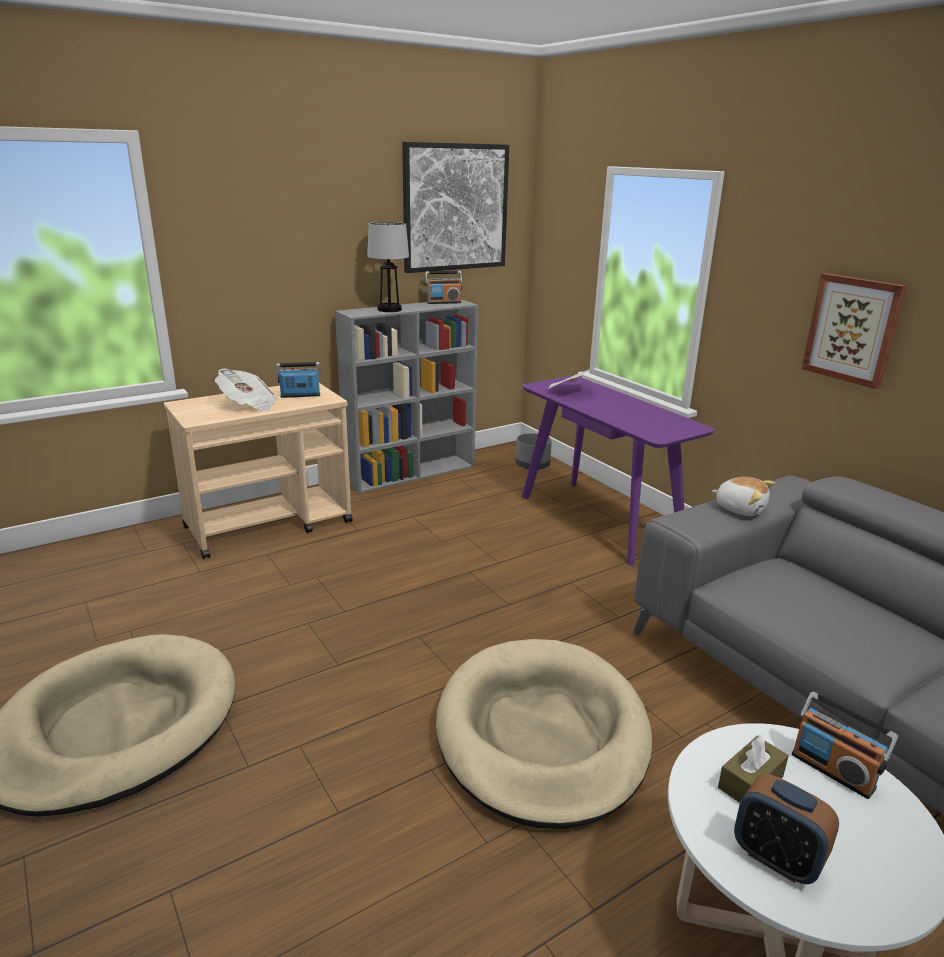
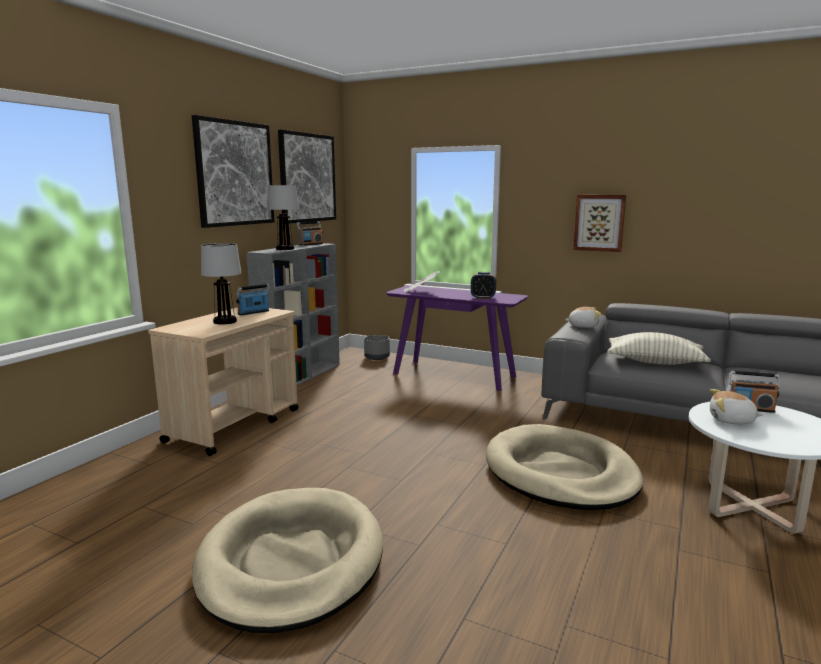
camera: 30 degrees left, 10 degrees down
(249, 405) = (225, 321): newspaper -> table lamp
(322, 207) = (235, 173): none -> picture
(750, 782) = (731, 420): brown tissue box -> plush toy
(776, 858) = (779, 438): alarm clock -> alarm clock (483, 298)
(817, 607) = (654, 362): none -> pillow

